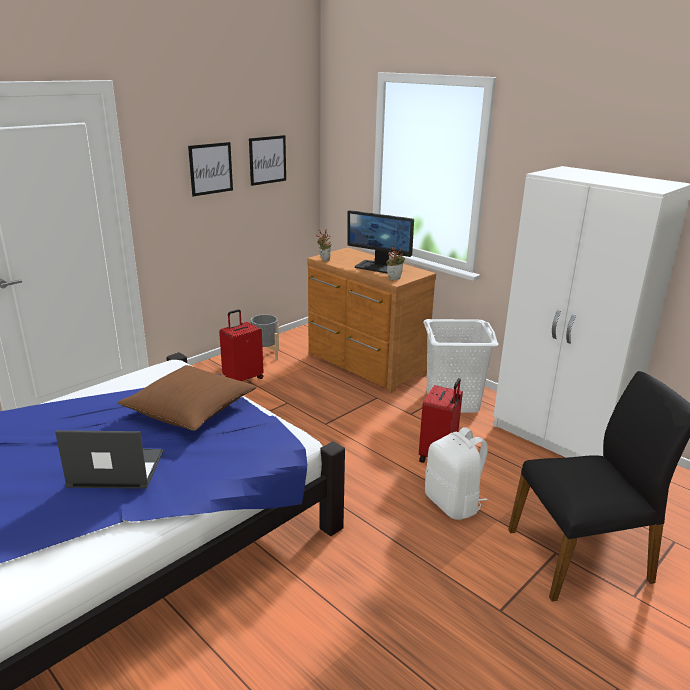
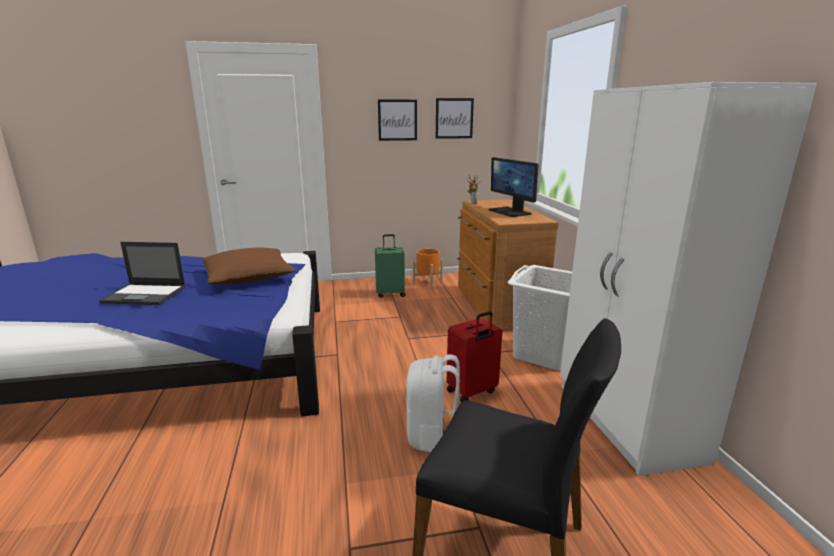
camera: 35 degrees right, 5 degrees down
(115, 469) = (145, 294): laptop -> laptop turned 150 degrees clockwise
(243, 378) = (390, 294): red suitcase -> green suitcase
(265, 354) = (427, 282): grey planter -> orange planter
(394, 278) = (508, 220): potted plant -> none

